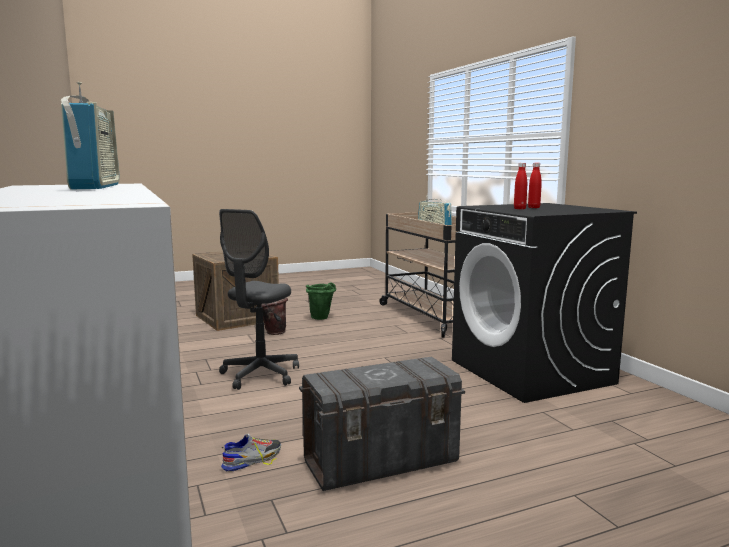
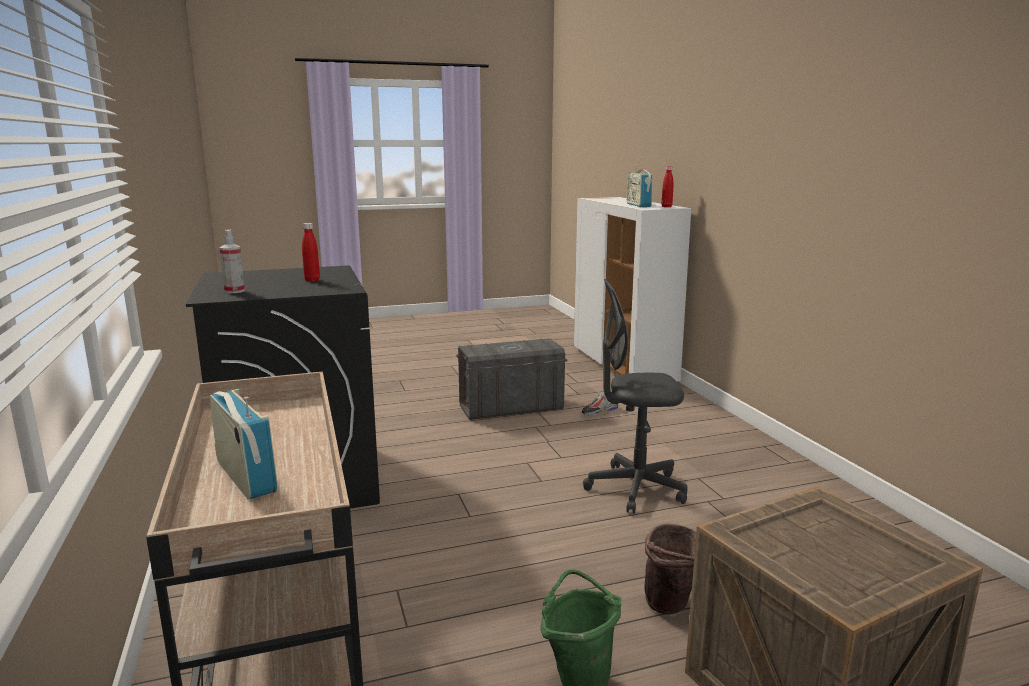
camera: 175 degrees left, 5 degrees up
(260, 375) = (635, 488): grey office chair -> grey office chair turned 120 degrees counterclockwise
(534, 207) = (283, 283): red bottle -> red bottle (666, 207)
(547, 205) = (234, 291): none -> spray bottle

